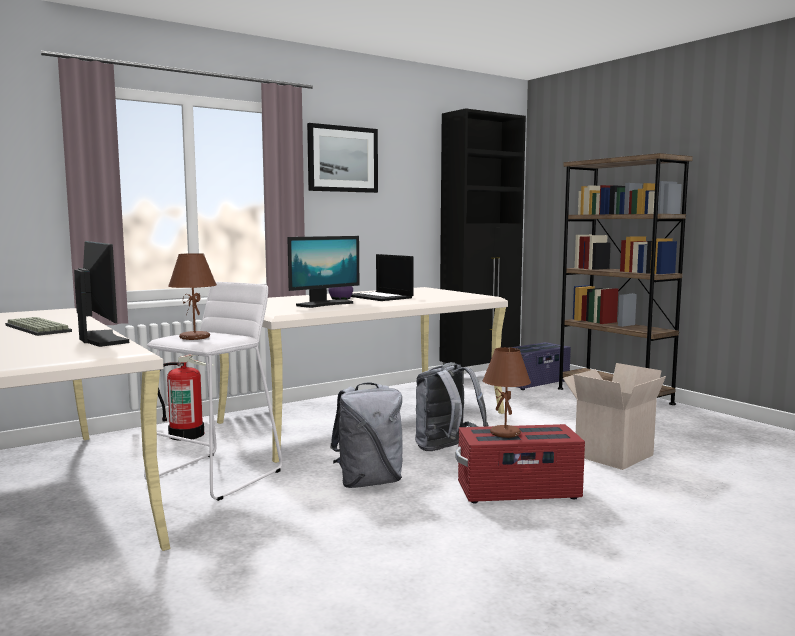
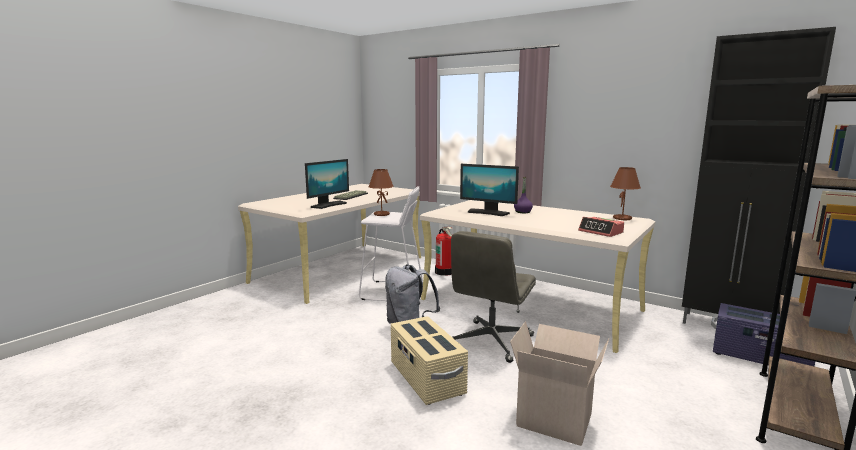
camera: 70 degrees right, 5 degrees up
(342, 159) = (593, 99): picture -> none
(380, 297) = (549, 217): laptop -> none
(446, 449) = (491, 341): grey backpack -> grey office chair
(464, 296) = (601, 232): none -> alarm clock
(506, 433) = (423, 331): brown table lamp -> brown table lamp (622, 218)
(518, 491) = (426, 379): red storage box -> beige storage box

